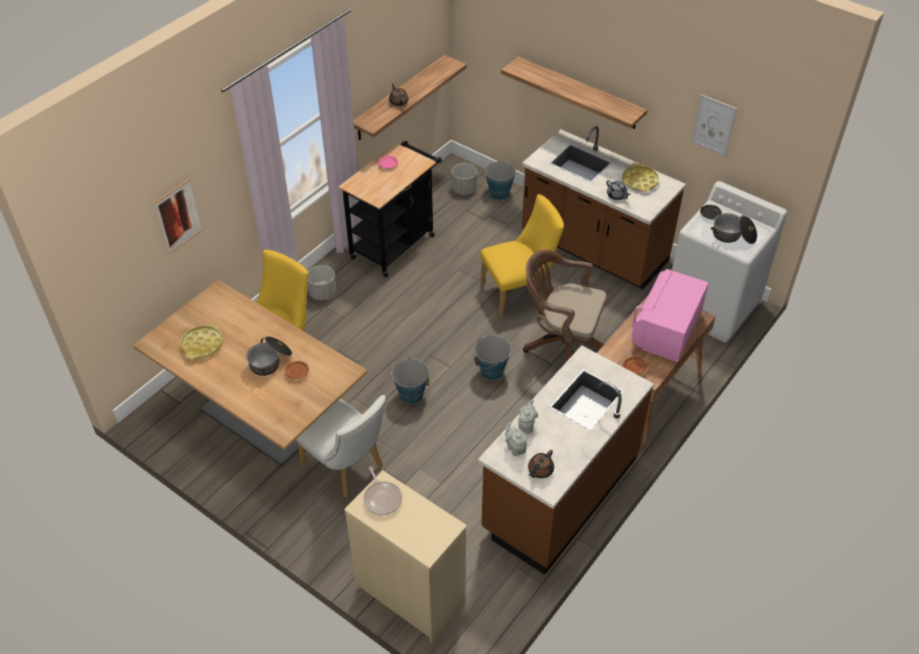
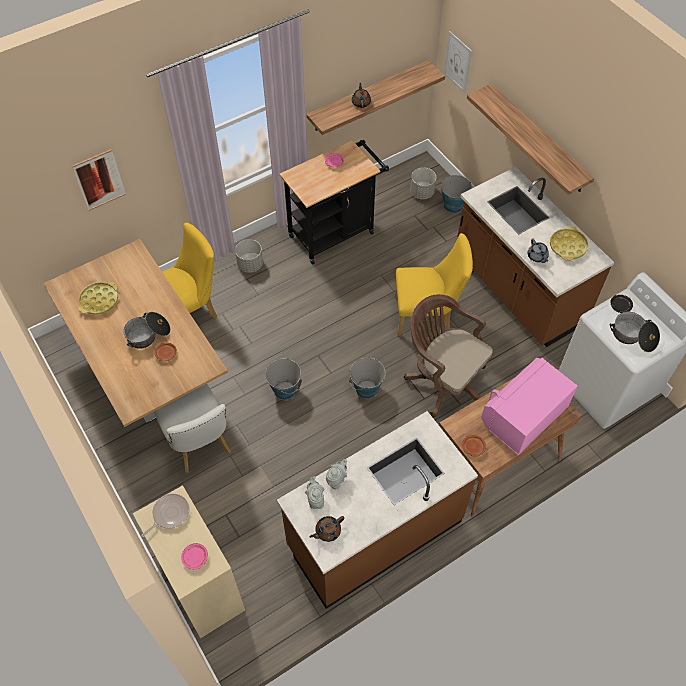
camera: 20 degrees right, 10 degrees up
(382, 498) = (169, 514): frying pan -> frying pan turned 135 degrees counterclockwise
(427, 527) = (195, 557): none -> pink plate
(713, 125) = (651, 217): picture -> picture (457, 62)

